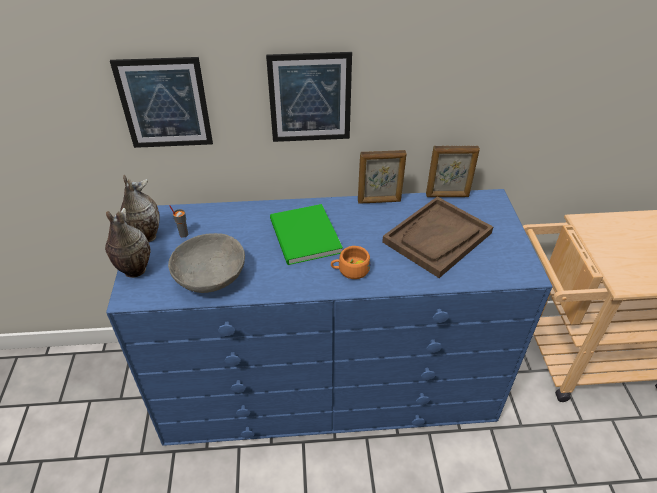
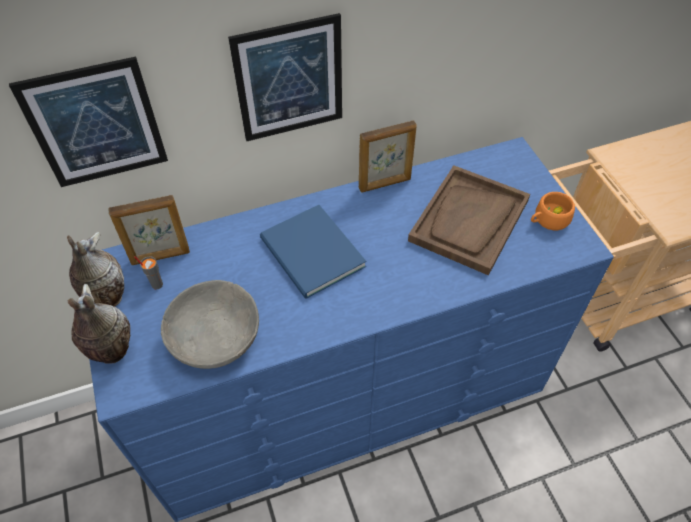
camera: 15 degrees left, 10 degrees up
(304, 237) = (311, 255): green book -> blue book
(350, 270) = (383, 288): orange cup -> orange cup (548, 220)
(447, 196) = (462, 160): picture frame -> picture frame (160, 257)

